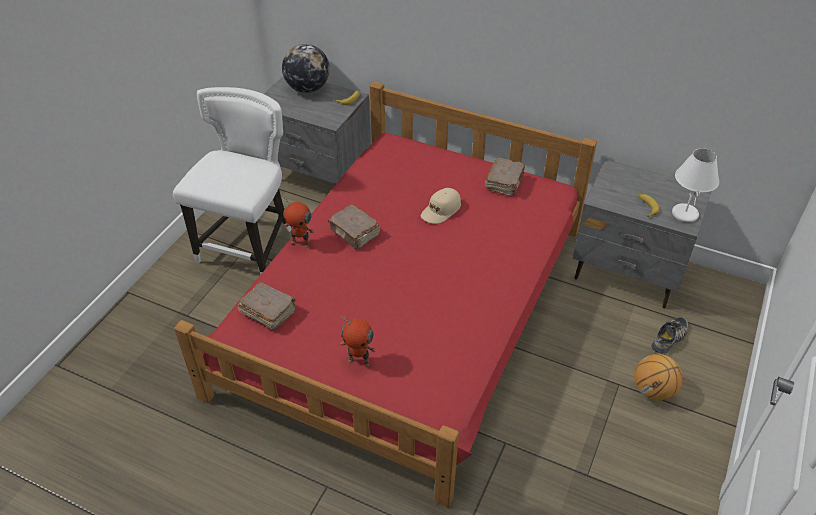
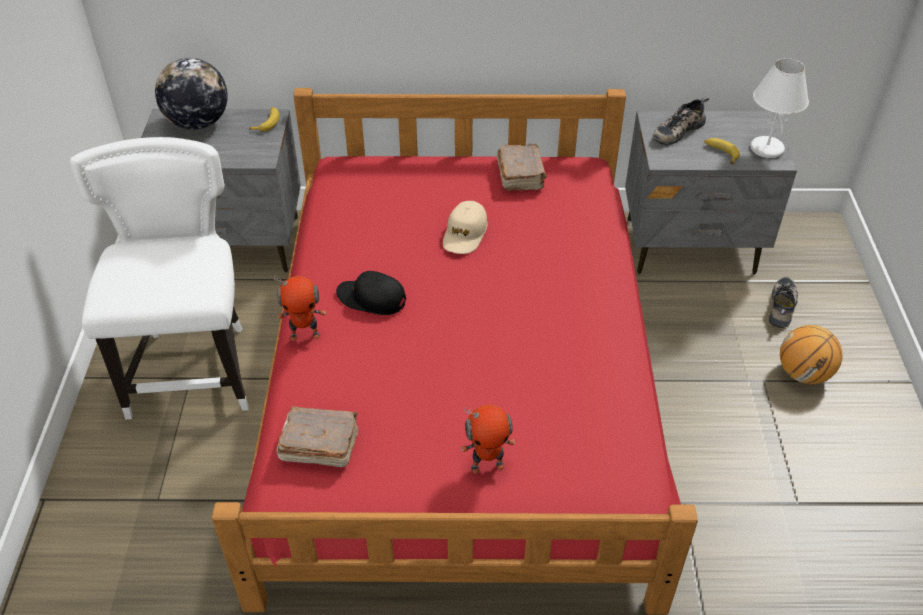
camera: 25 degrees left, 0 degrees up
(354, 233) = (371, 299): brown book -> black cap
(625, 181) = (677, 130): none -> shoe

